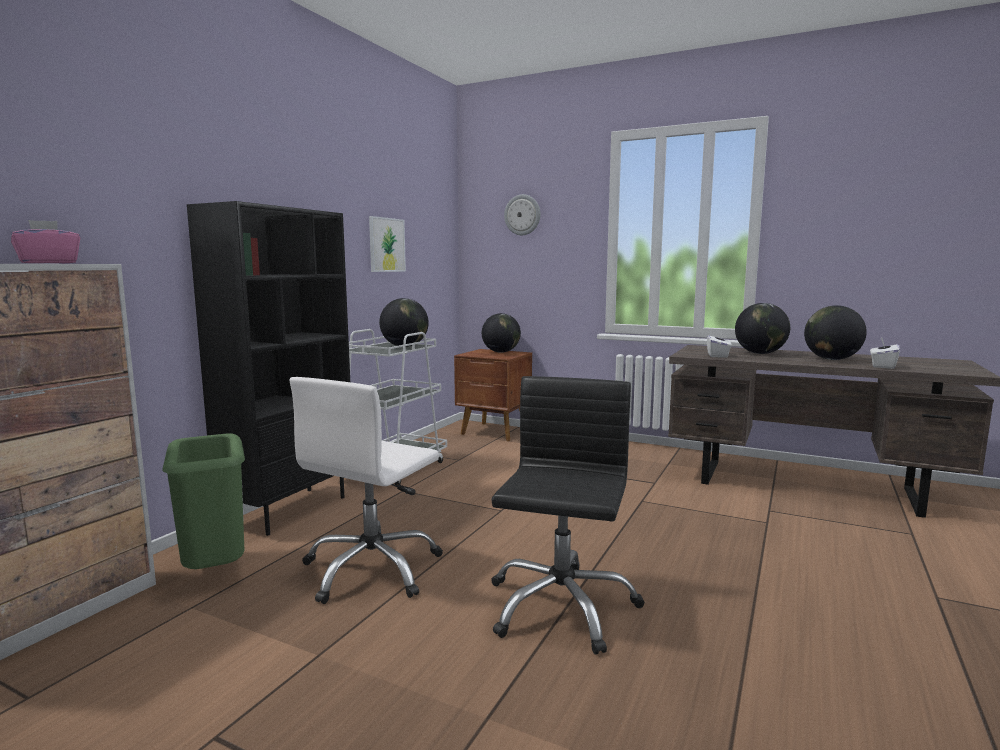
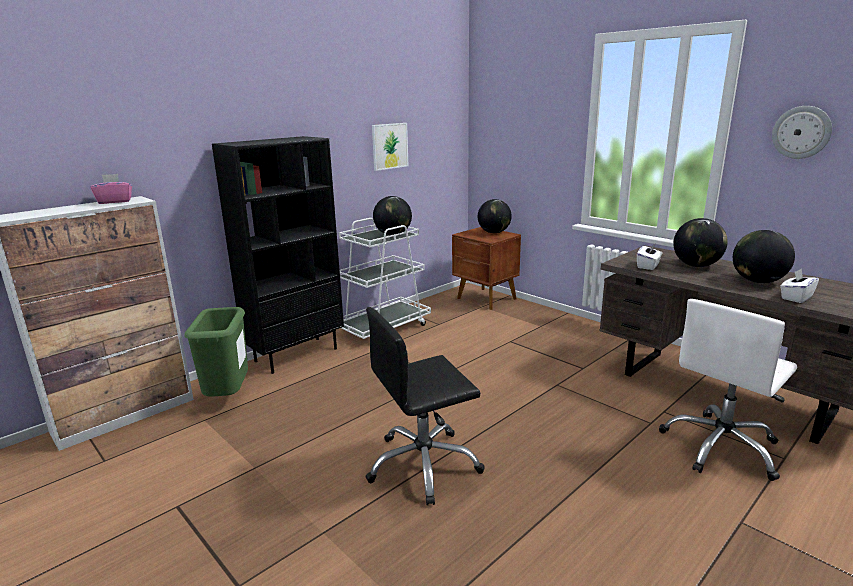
camera: 20 degrees right, 10 degrees up
(372, 569) = (320, 412): white office chair -> white office chair (721, 447)
(522, 215) = (518, 111): wall clock -> wall clock (801, 132)
(560, 606) = (423, 465): black office chair -> black office chair turned 150 degrees counterclockwise

